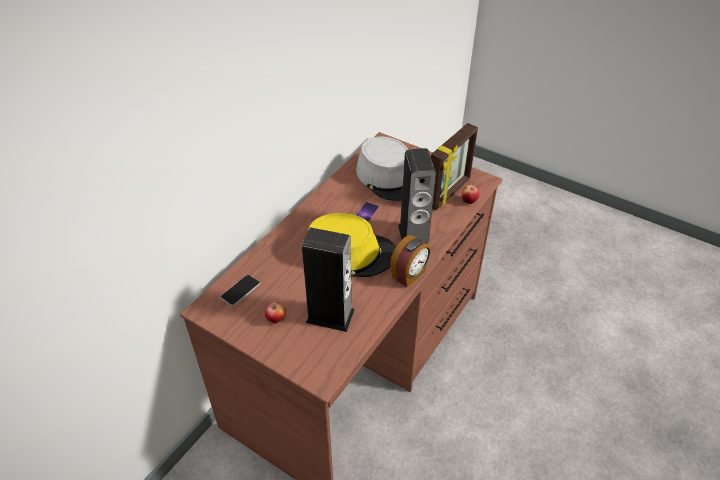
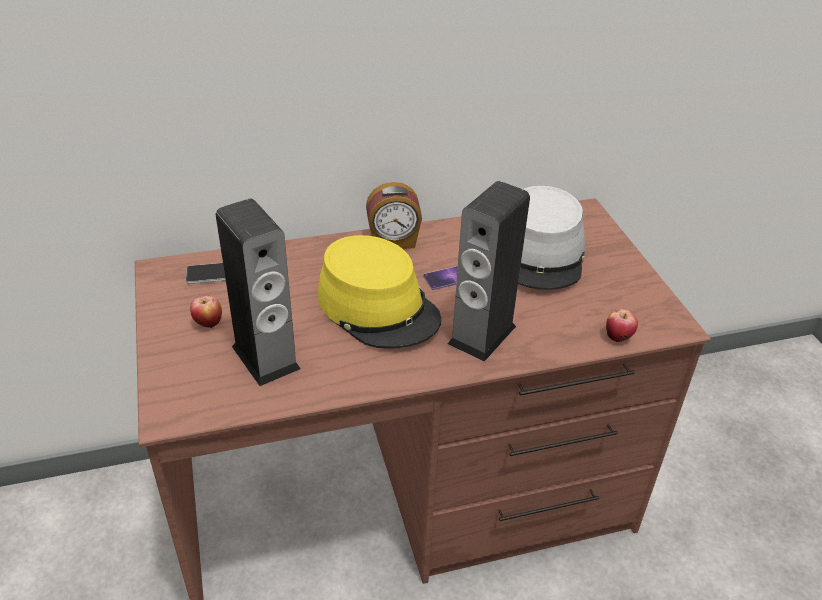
camera: 40 degrees right, 5 degrees down
(409, 274) = (417, 374): alarm clock -> alarm clock (393, 242)
(449, 193) = (601, 313): picture frame -> none

